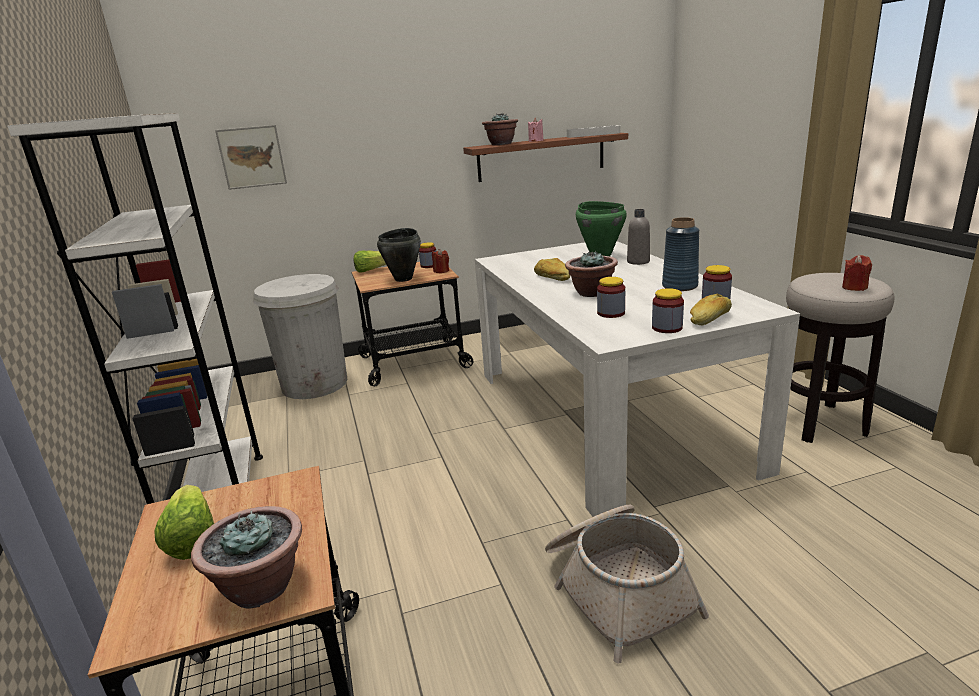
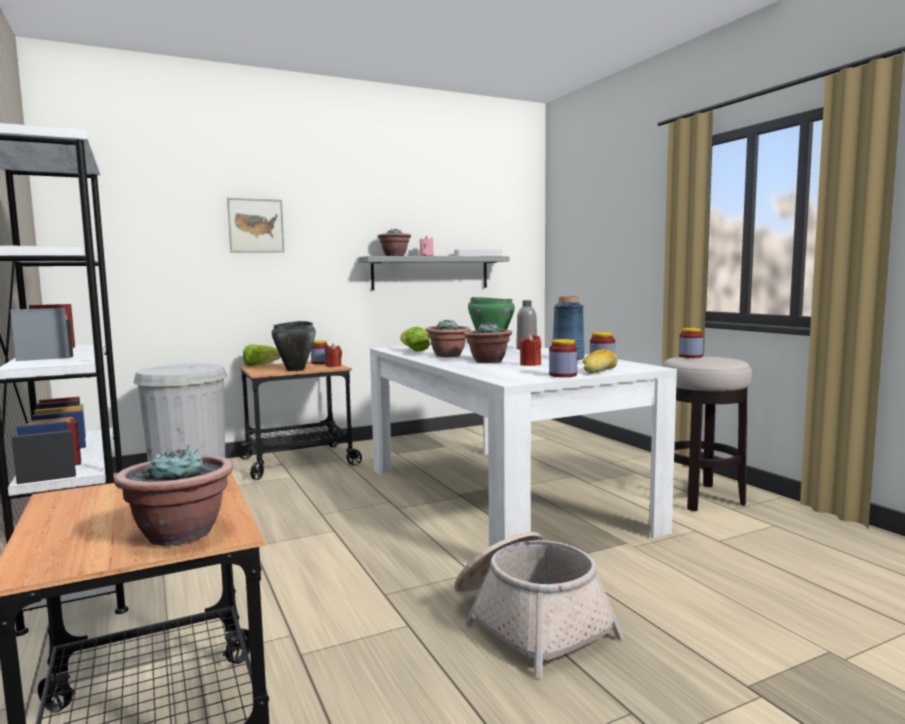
camera: 10 degrees left, 15 degrees down
(193, 539) = (94, 511): lettuce -> lettuce (413, 350)
(252, 157) = (150, 246): picture -> picture (256, 225)
(541, 157) = (430, 273): brown shelf -> grey shelf
(552, 278) = (448, 355): bread -> potted plant
(611, 313) = (509, 369): jar -> jar (690, 356)
(854, 287) = (718, 360): red candle -> red candle (530, 364)

